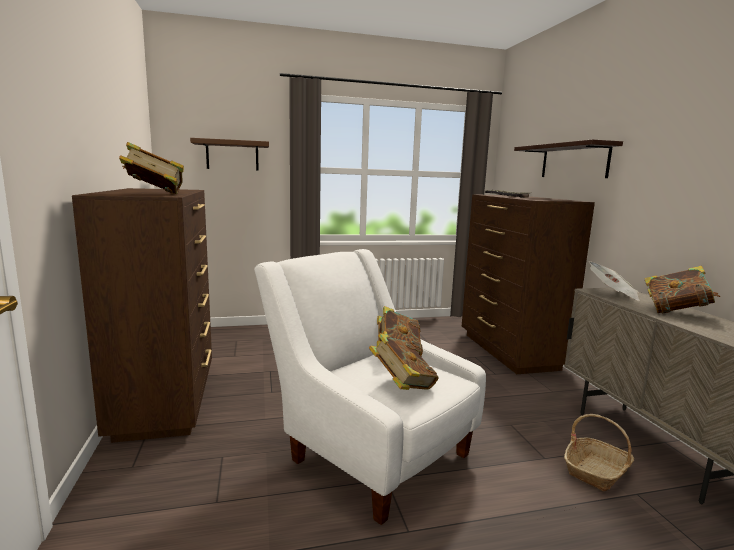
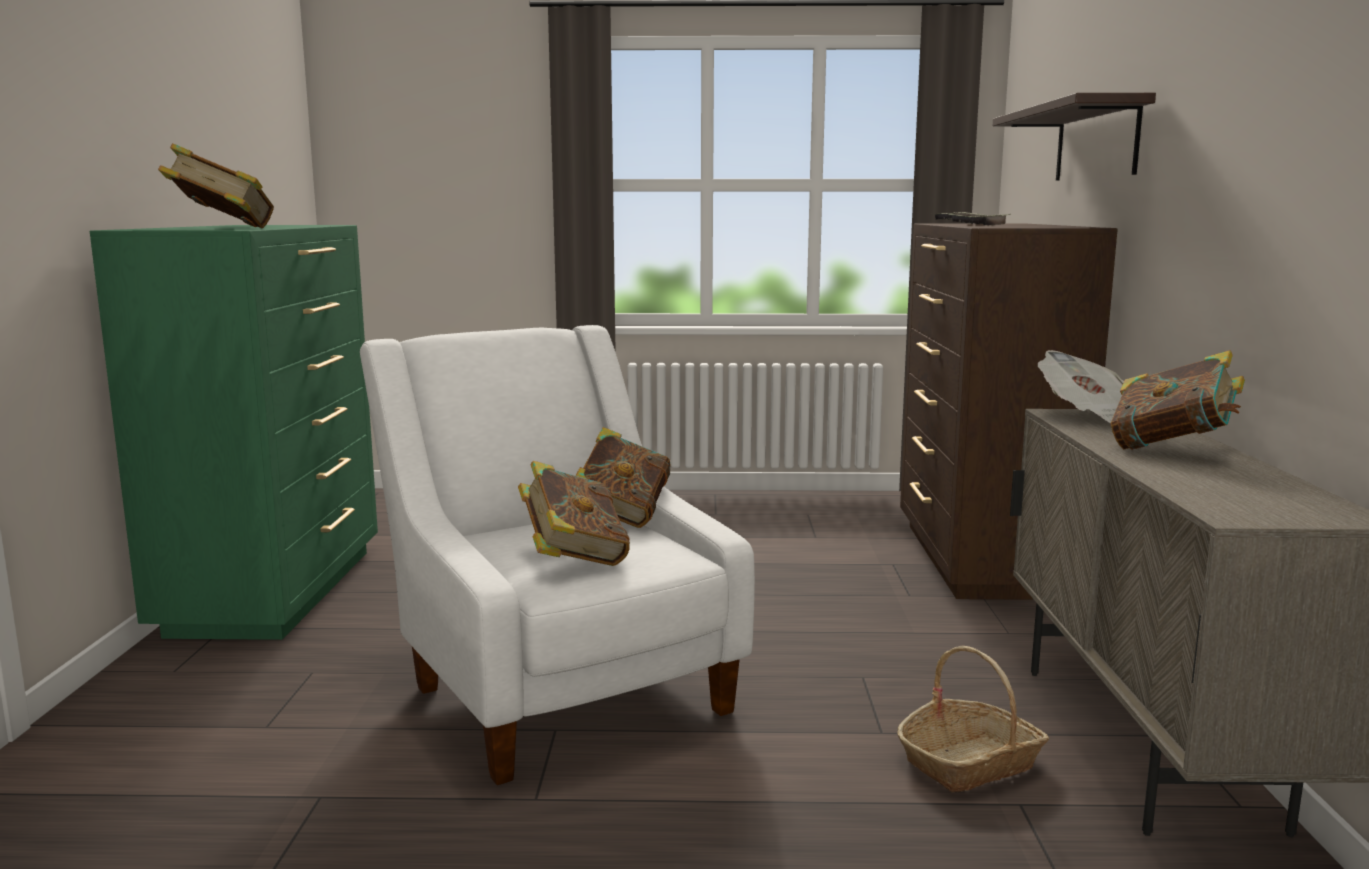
camera: 15 degrees right, 0 degrees up
(168, 400) = (278, 590): brown dresser -> green dresser
(232, 155) = (450, 163): brown shelf -> none

